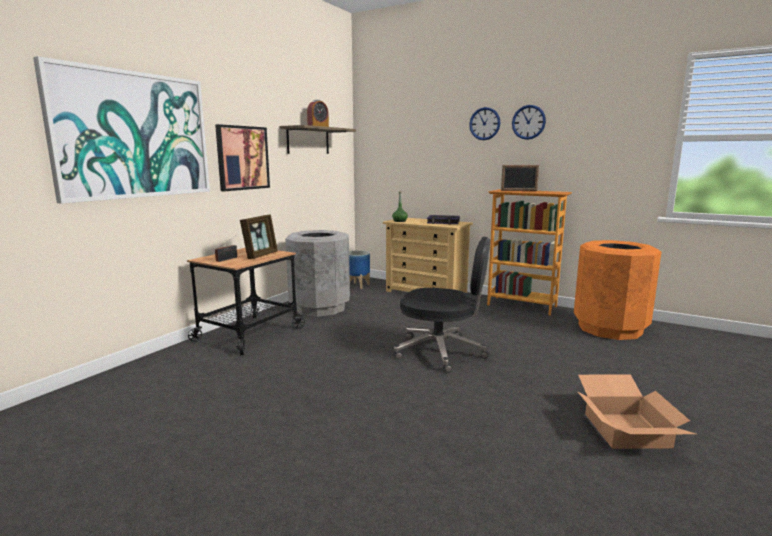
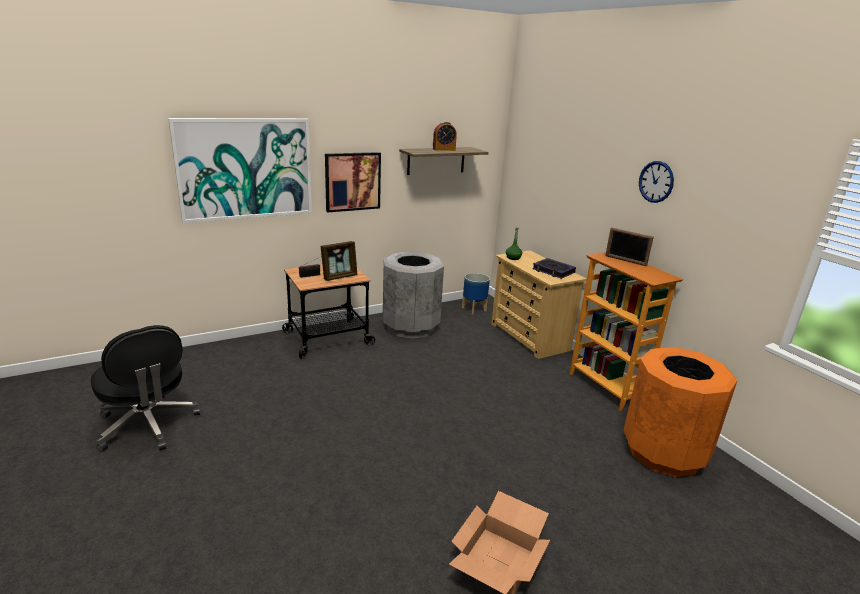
camera: 30 degrees right, 10 degrees up
(441, 352) = (450, 413): black office chair -> black office chair (148, 425)
(484, 123) = (614, 171): wall clock -> none

